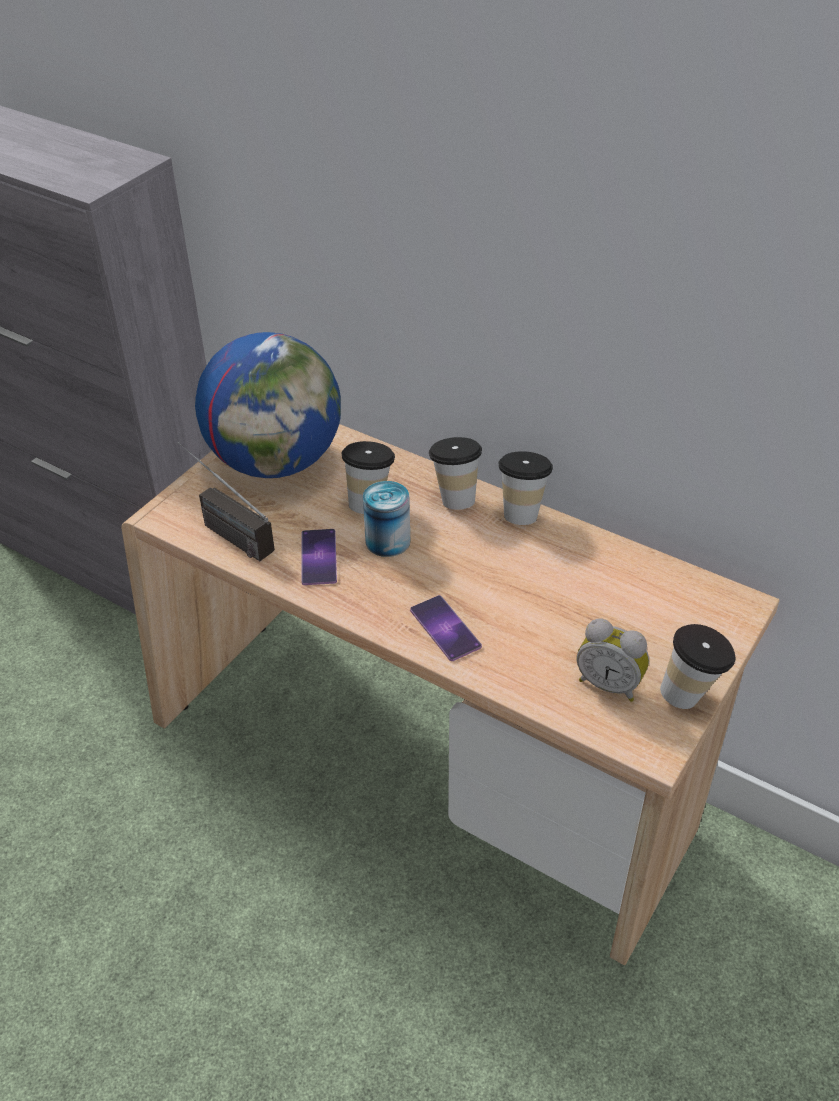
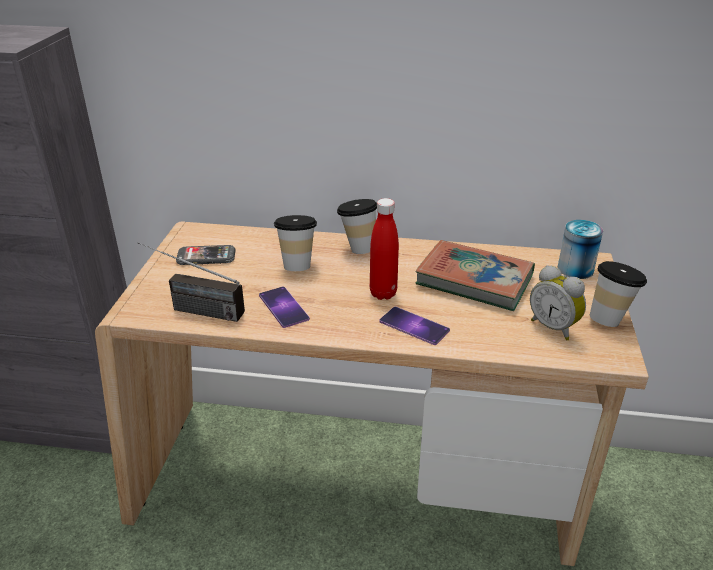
camera: 25 degrees left, 10 degrees down
(276, 461) = (206, 257): globe -> phone
(387, 541) = (329, 284): can -> can (575, 269)
(440, 572) = (383, 293): none -> red bottle
(522, 512) = (411, 246): cup -> none
(563, 587) = (474, 280): none -> book
(609, 683) = (554, 327): alarm clock -> alarm clock turned 45 degrees clockwise

